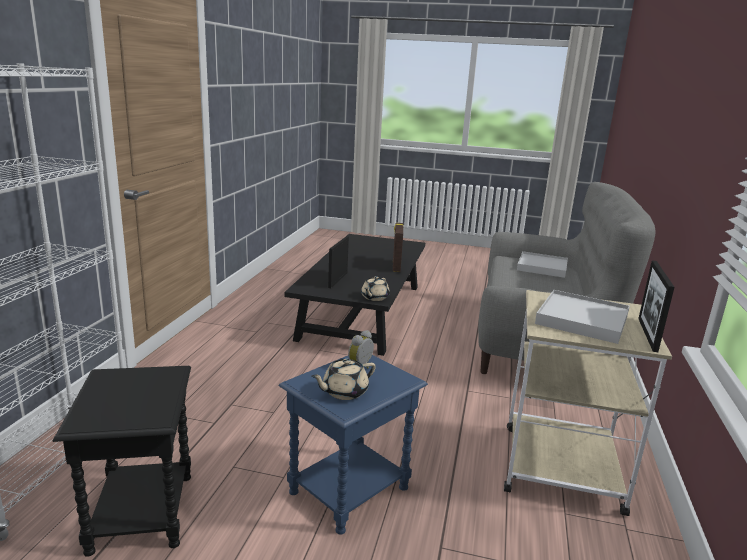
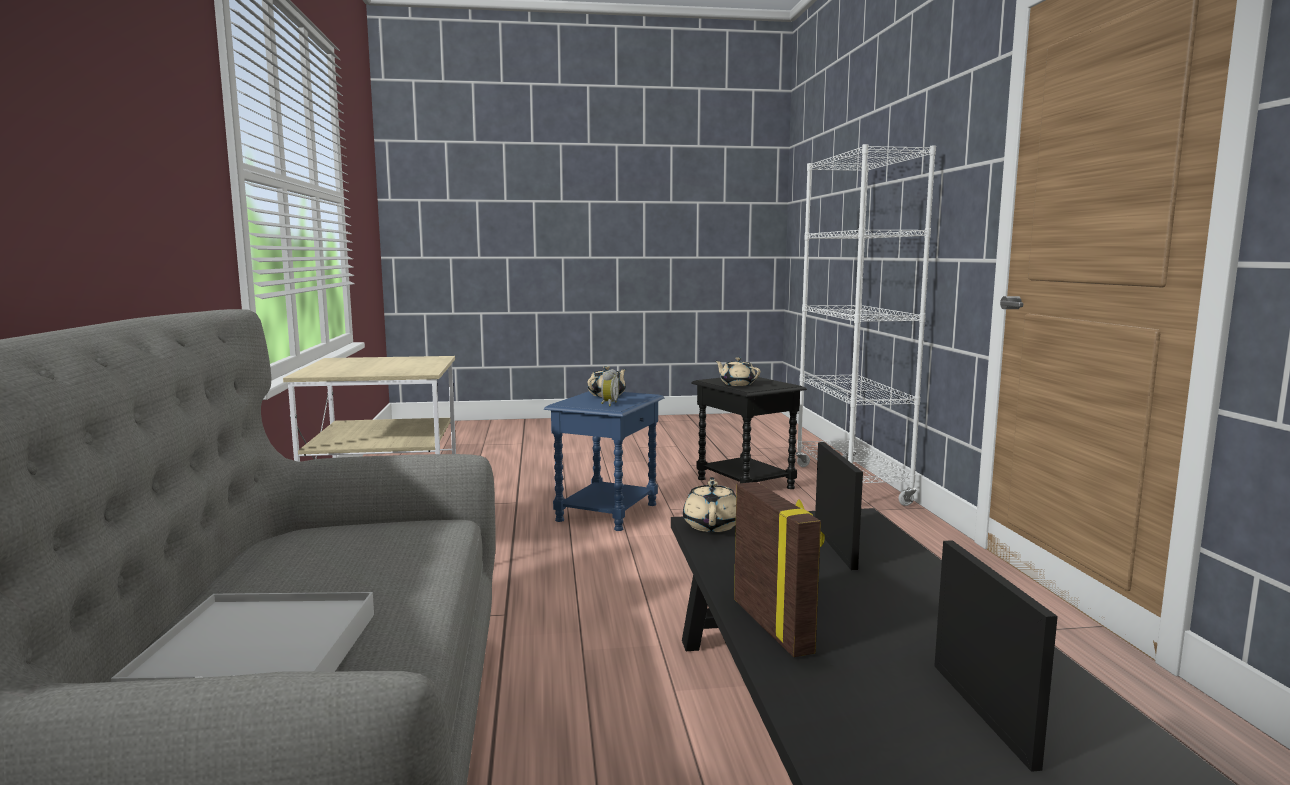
camera: 160 degrees right, 10 degrees down
(153, 391) = (737, 384): none -> beige teapot
(582, 320) = (388, 363): white tray -> none
(647, 334) = (326, 362): picture frame -> picture frame (982, 712)

